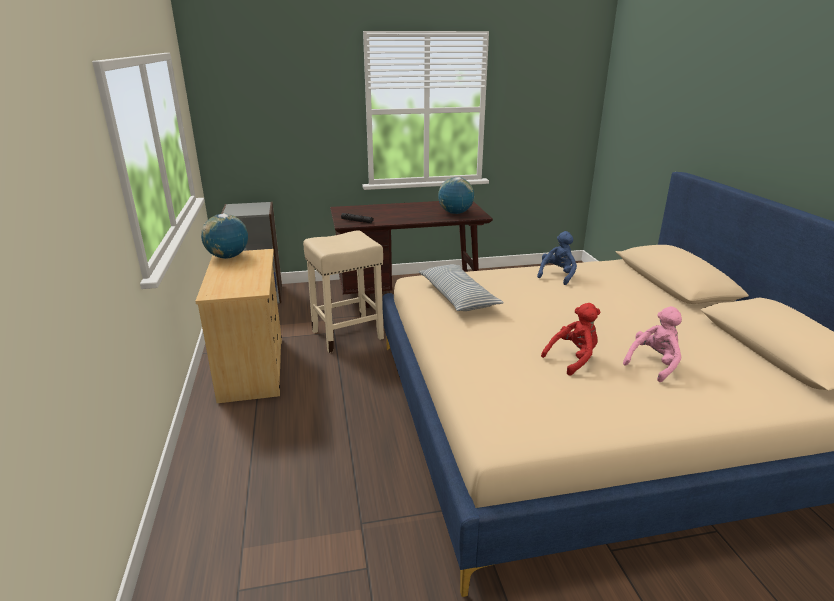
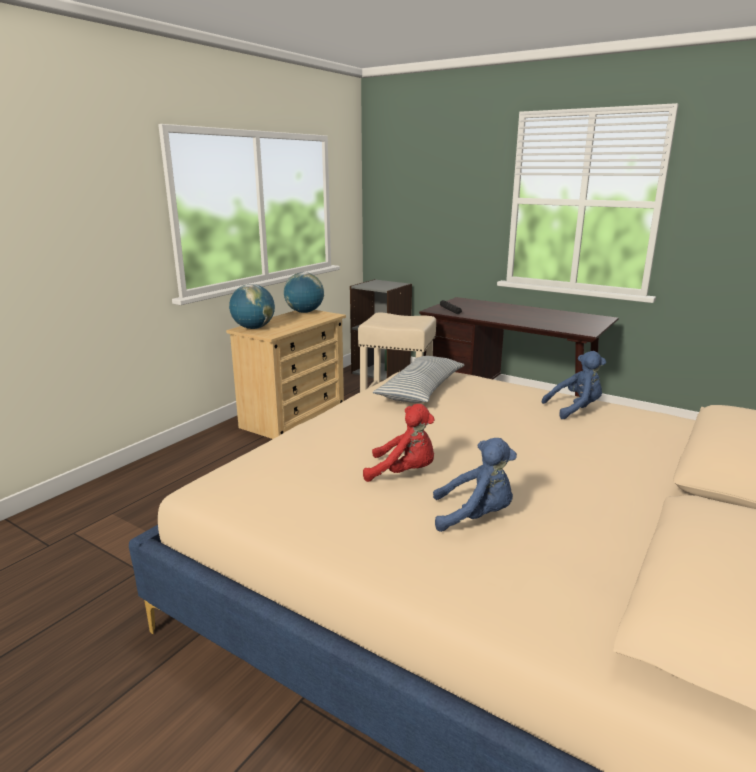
camera: 45 degrees right, 5 degrees down
(455, 213) = (564, 324): globe -> globe (253, 328)
(654, 364) = (475, 516): pink plush toy -> blue plush toy

